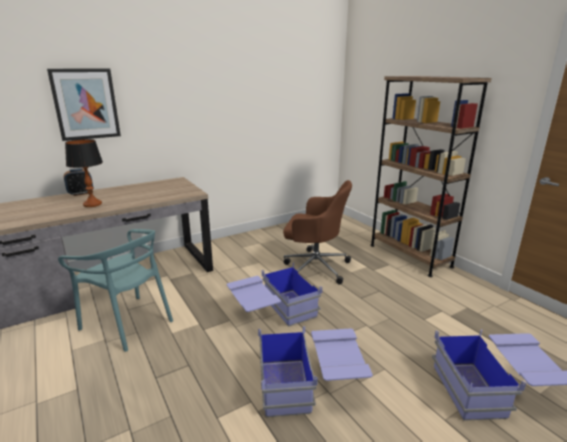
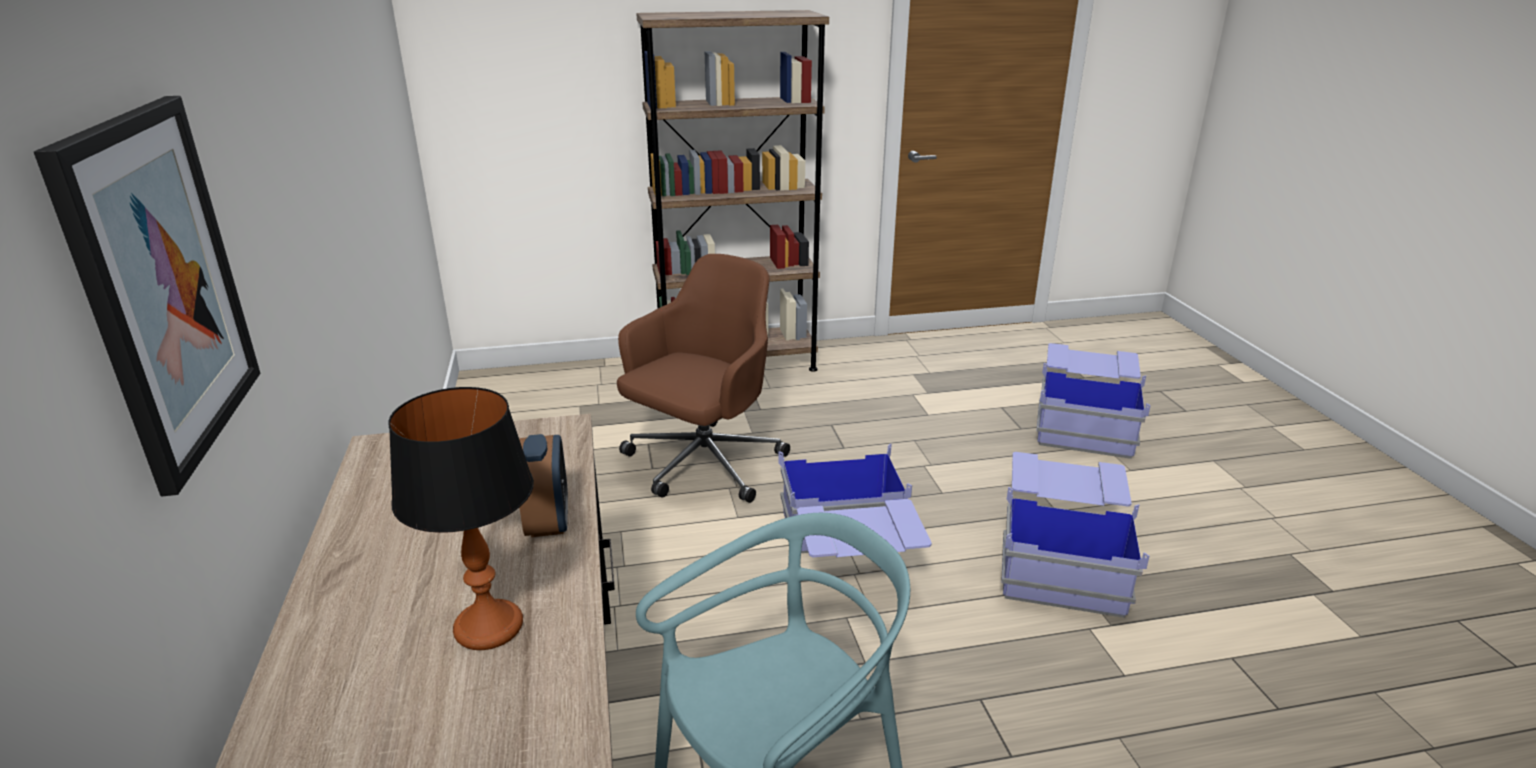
camera: 70 degrees left, 5 degrees up
(81, 193) = (296, 670): alarm clock -> alarm clock (548, 521)

